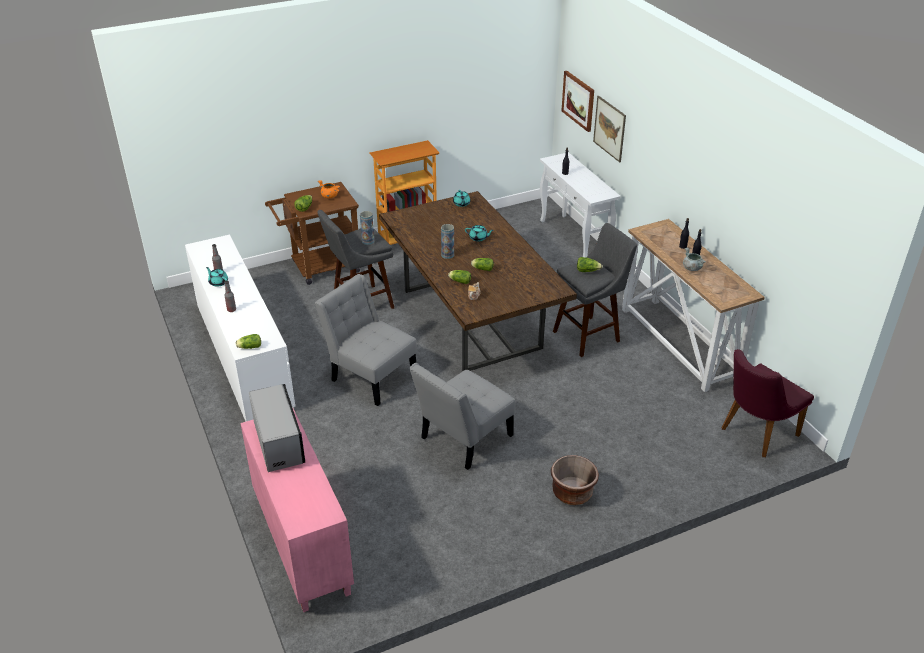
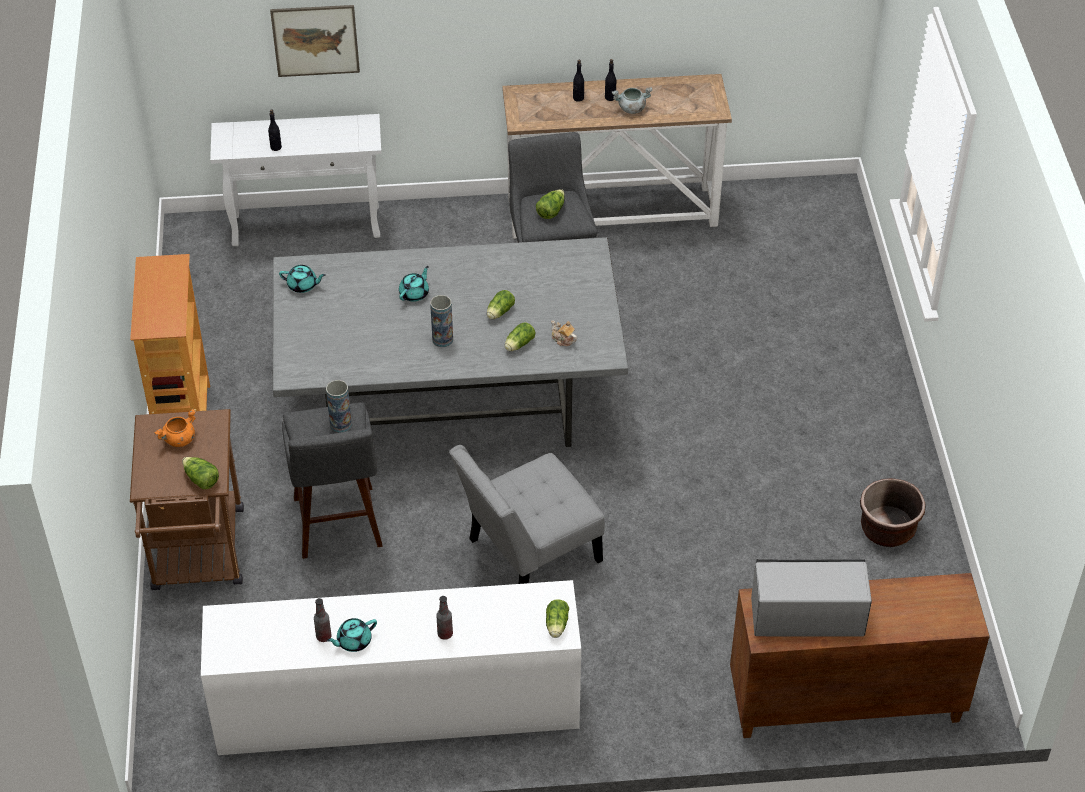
camera: 70 degrees left, 10 degrees up
(301, 544) = (844, 703): pink cabinet -> brown cabinet
(463, 439) = (710, 485): grey chair -> none
(471, 320) = (451, 403): brown dining table -> grey dining table
(572, 493) = (847, 409): brown planter -> brown planter (887, 529)
(578, 100) = (213, 39): picture -> none
(754, 434) = (808, 215): purple chair -> none

